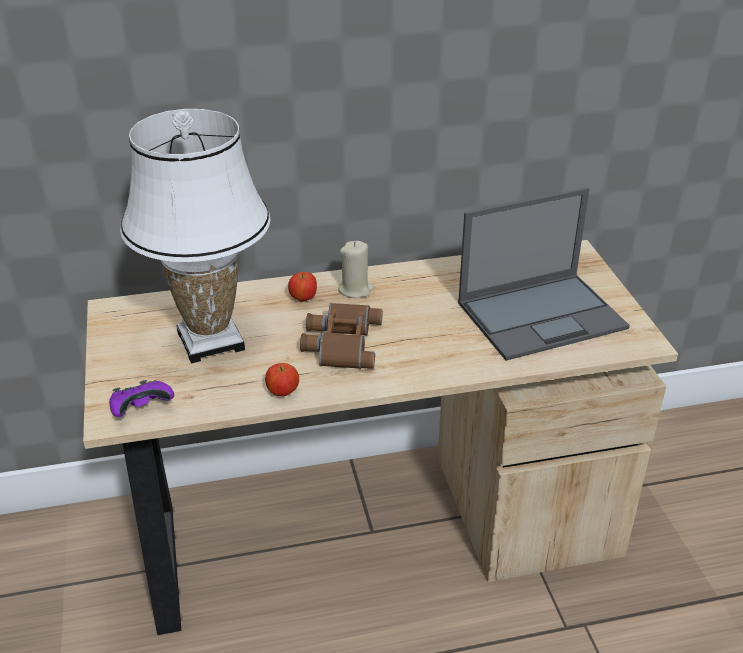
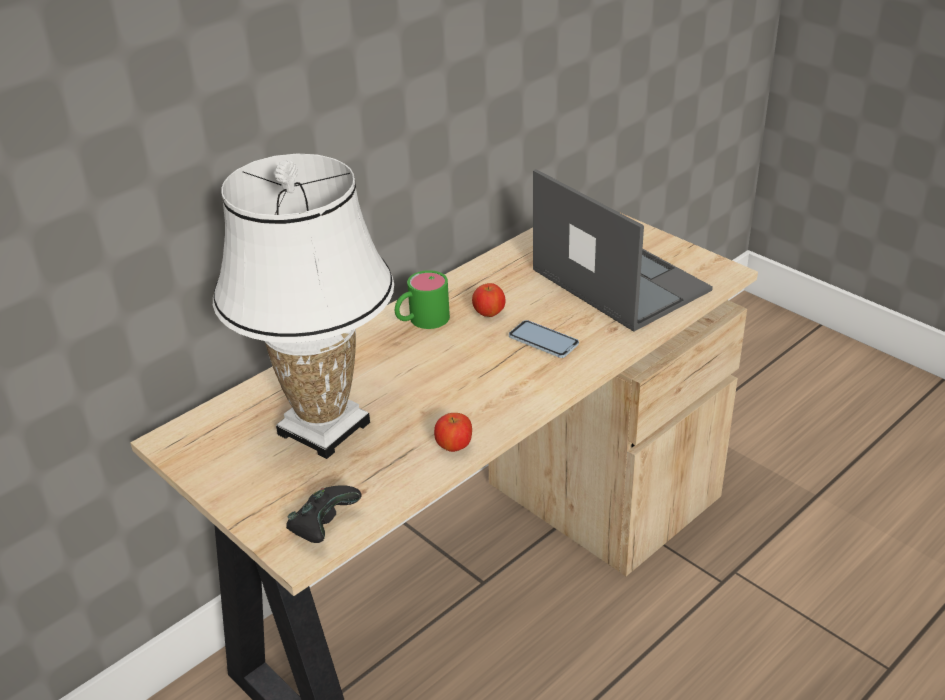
camera: 30 degrees left, 0 degrees up
(141, 409) = (323, 527): purple game controller -> black game controller
(303, 298) = (377, 349): apple -> apple (489, 314)
(340, 342) = (459, 376): brown binoculars -> none
(355, 290) = (421, 320): beige candle -> green mug
(431, 340) = (543, 340): none -> phone
(543, 315) = (618, 280): laptop -> laptop turned 75 degrees counterclockwise

